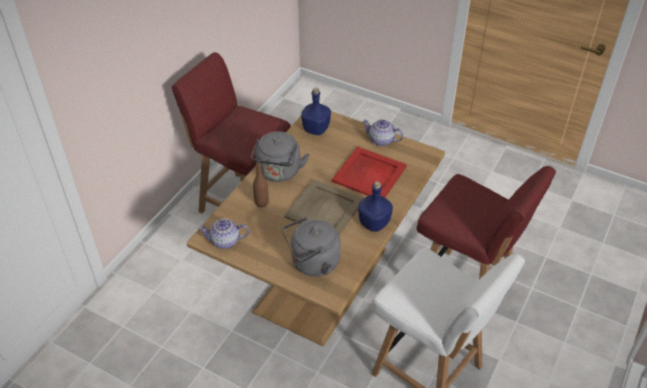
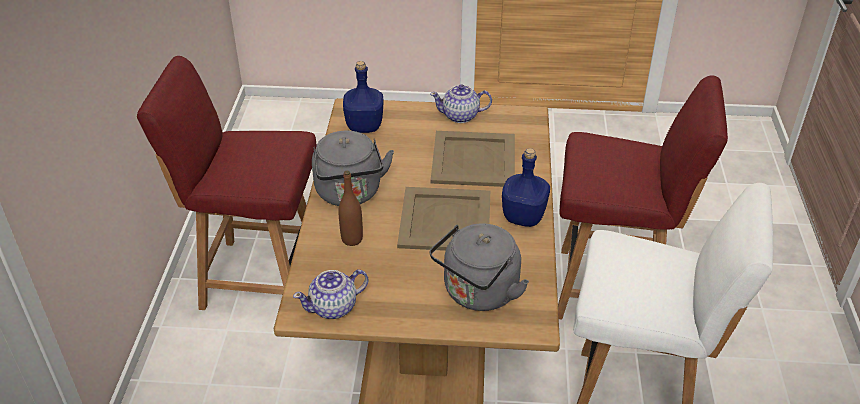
camera: 25 degrees left, 5 degrees down
(369, 174) = (474, 160): red tray -> beige tray

